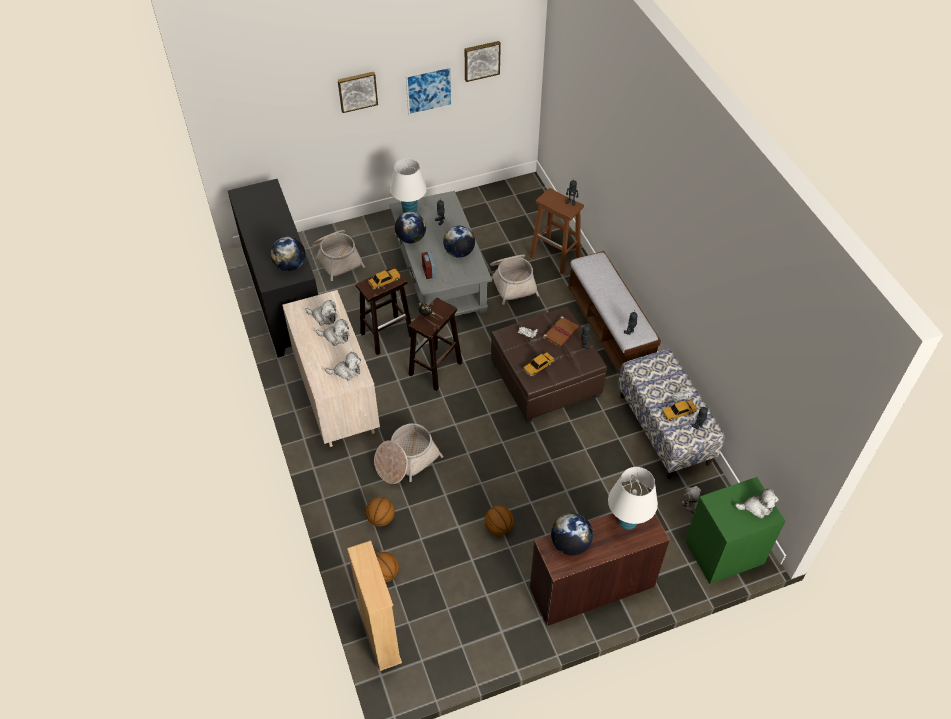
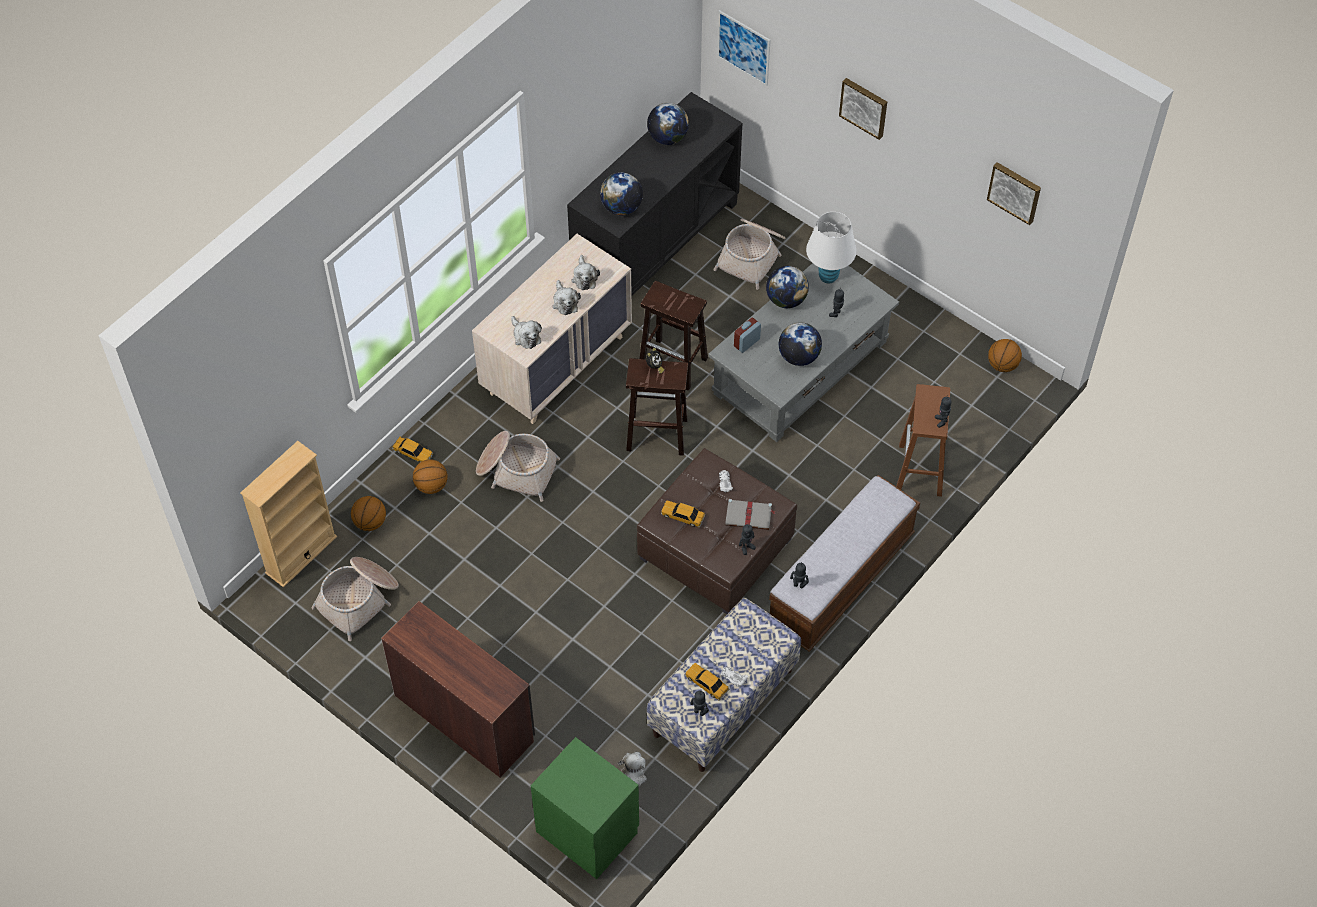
camera: 60 degrees right, 5 degrees up
(384, 281) = (676, 304): toy car -> toy car (413, 453)
(429, 90) = (945, 173): picture -> picture (743, 47)
(498, 528) = (485, 597): basketball -> basketball (1002, 365)
(512, 282) = (843, 445): basket -> basket (359, 600)
(561, 332) = (749, 516): brown book -> grey book
(570, 544) = (432, 634): globe -> globe (667, 137)
(627, 522) = (489, 675): white table lamp -> none
(756, 507) = (594, 799): plush toy -> none

